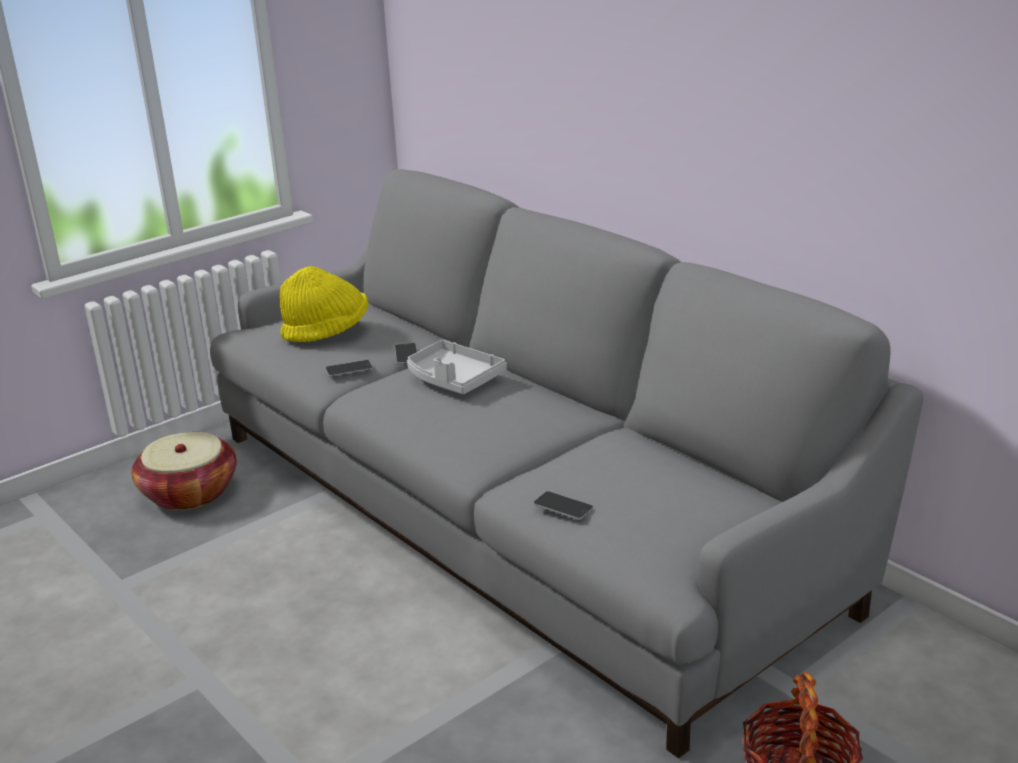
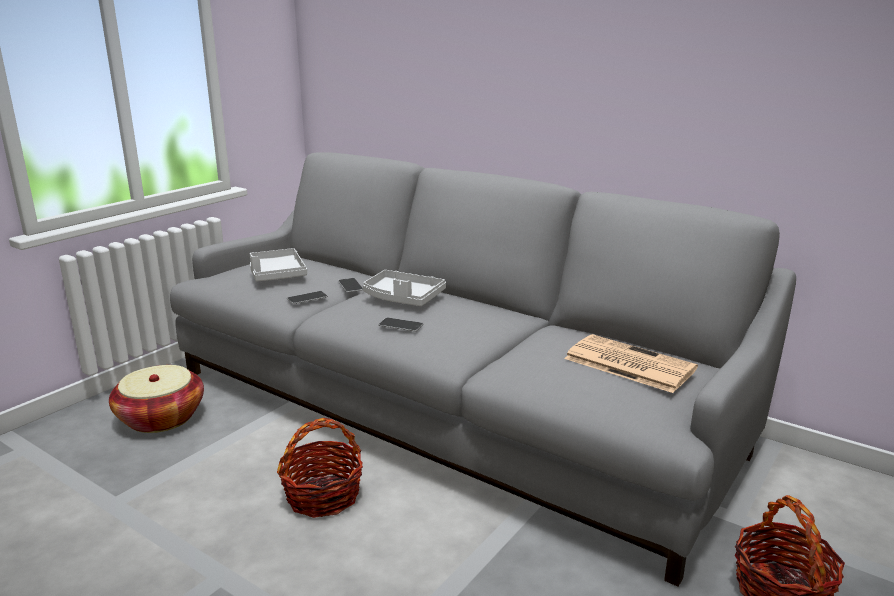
camera: 15 degrees left, 5 degrees down
(327, 332) = (277, 274): yellow hat -> grey tray
(332, 605) = (323, 496): none -> basket
(563, 506) = (549, 380): phone -> phone (400, 325)
(668, 493) = (627, 364): none -> newspaper

